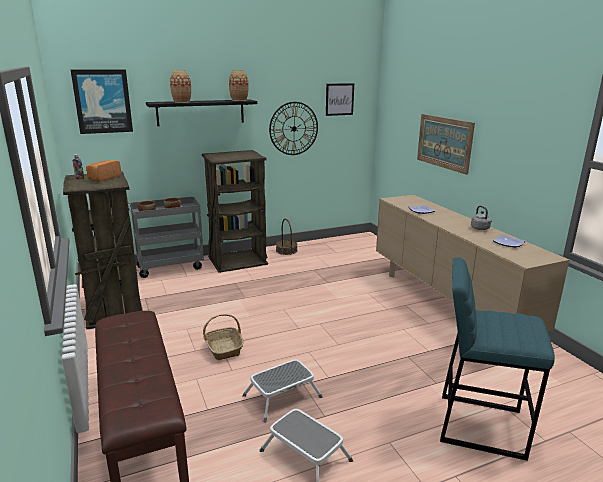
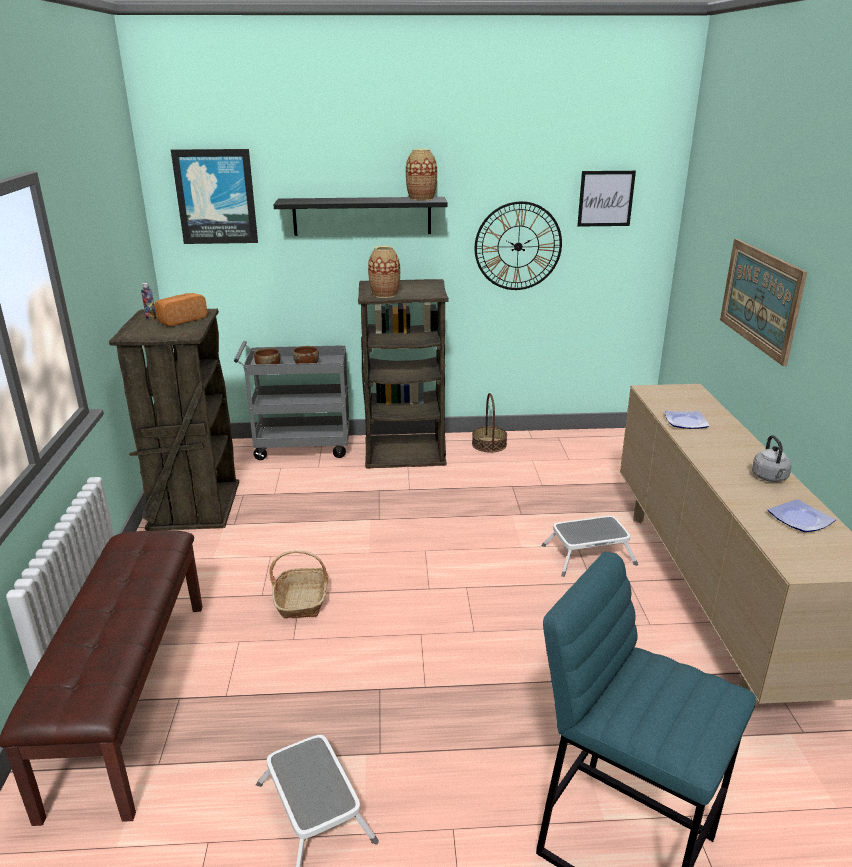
camera: 20 degrees right, 5 degrees up
(181, 102) = (328, 200): vase -> vase (384, 294)
(282, 396) = (338, 702): grey step ladder -> grey step ladder (588, 555)

